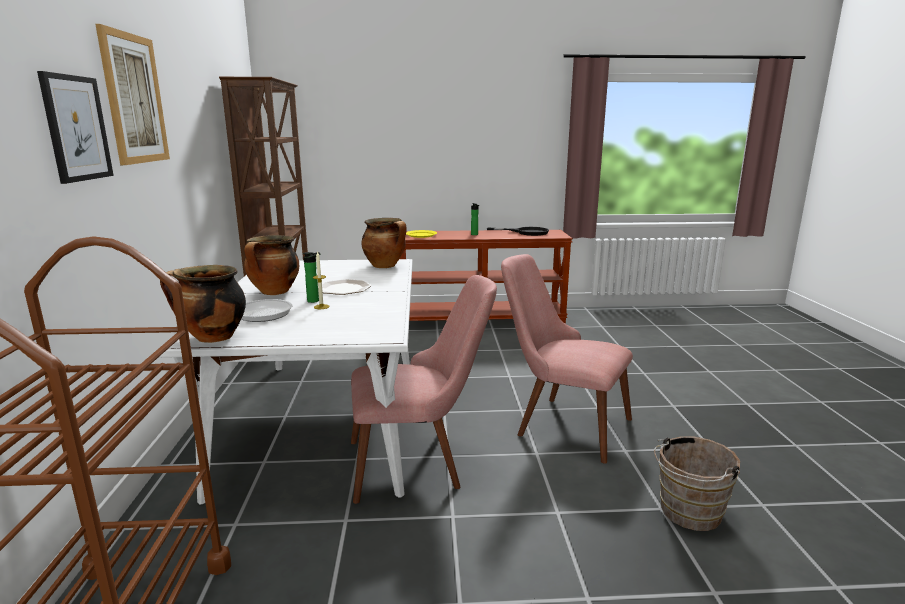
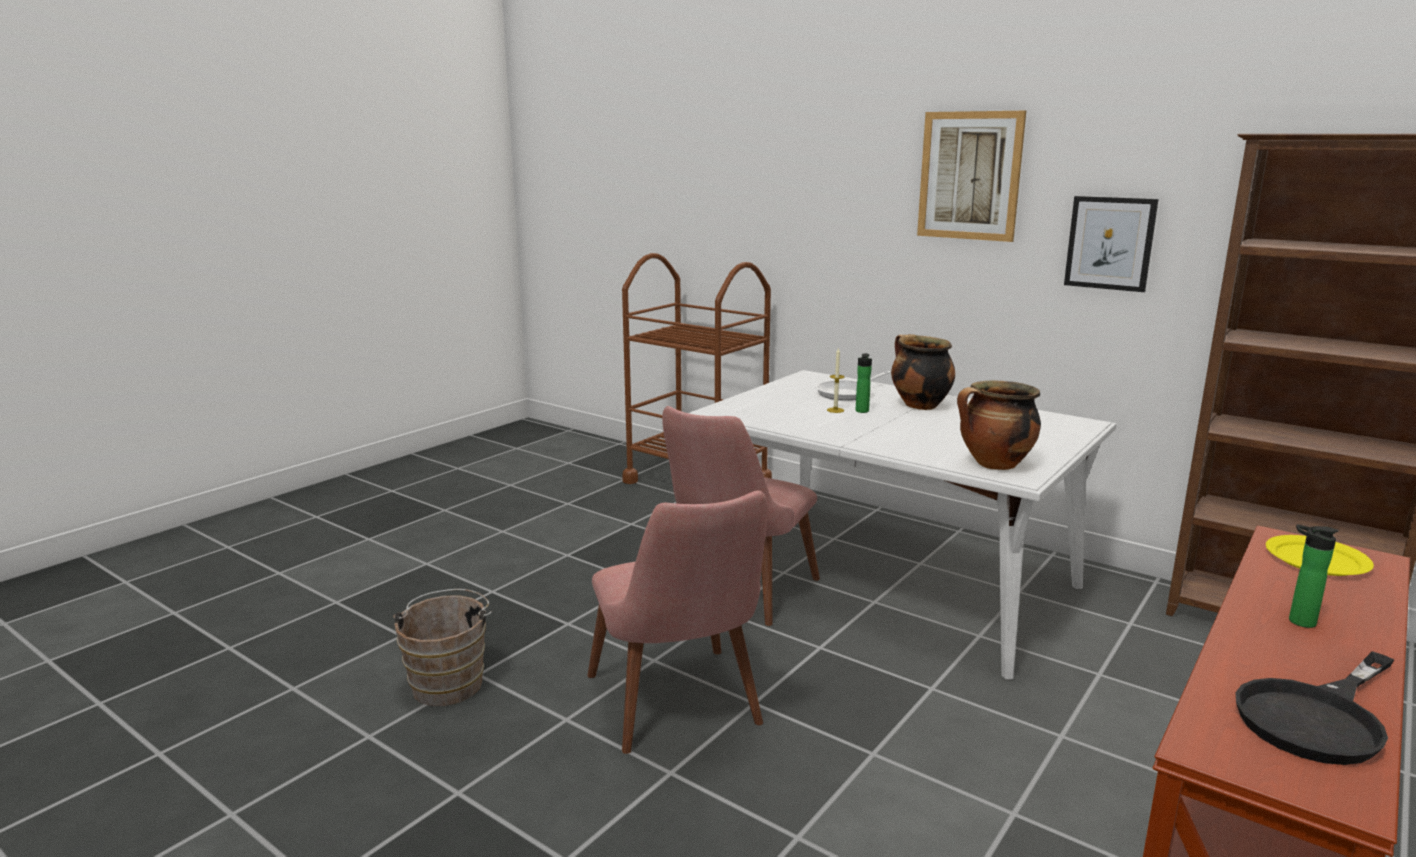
camera: 130 degrees right, 0 degrees up
(76, 128) = (869, 199): picture -> picture (1110, 243)
(212, 338) = (803, 378): cooking pot -> none
(344, 288) = (893, 427): plate -> none
(560, 423) = (682, 711): pink chair -> pink chair turned 90 degrees clockwise

